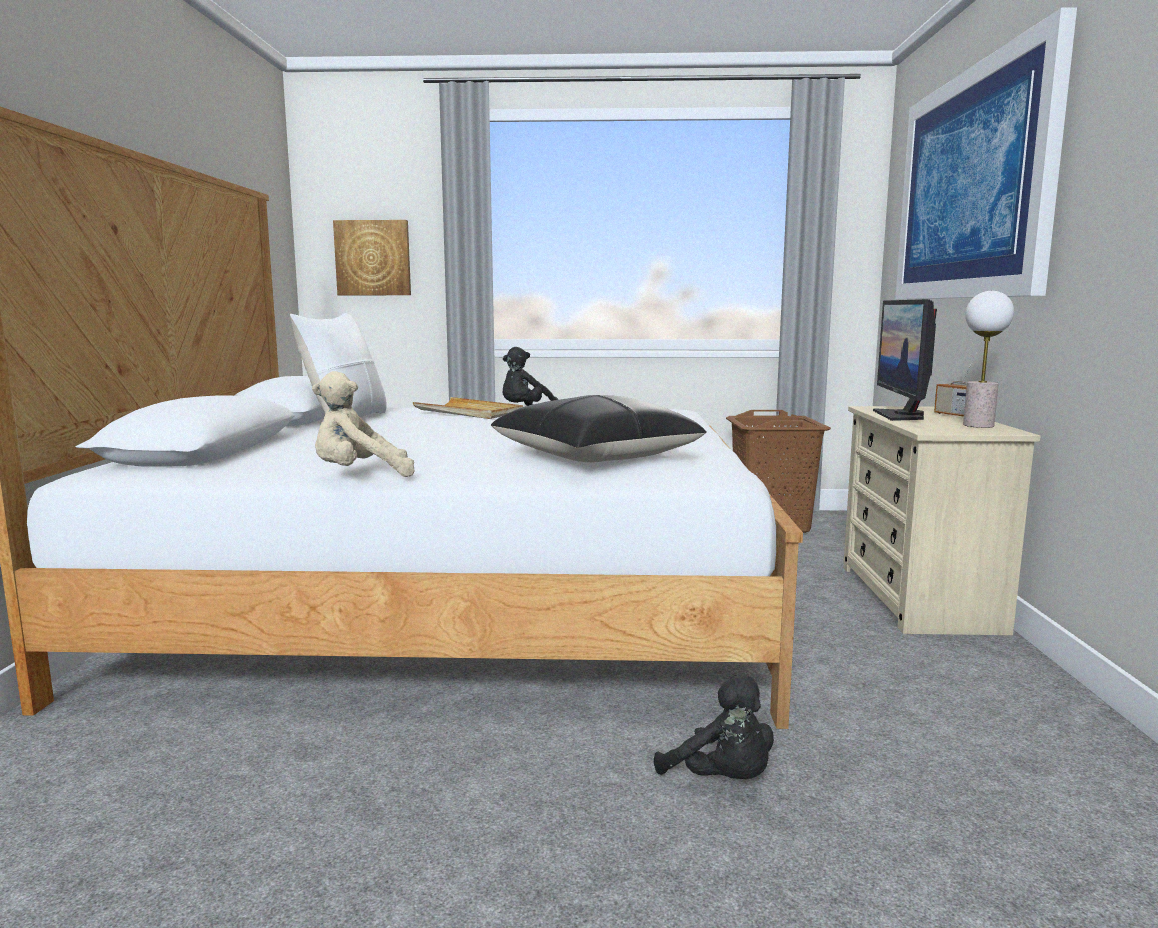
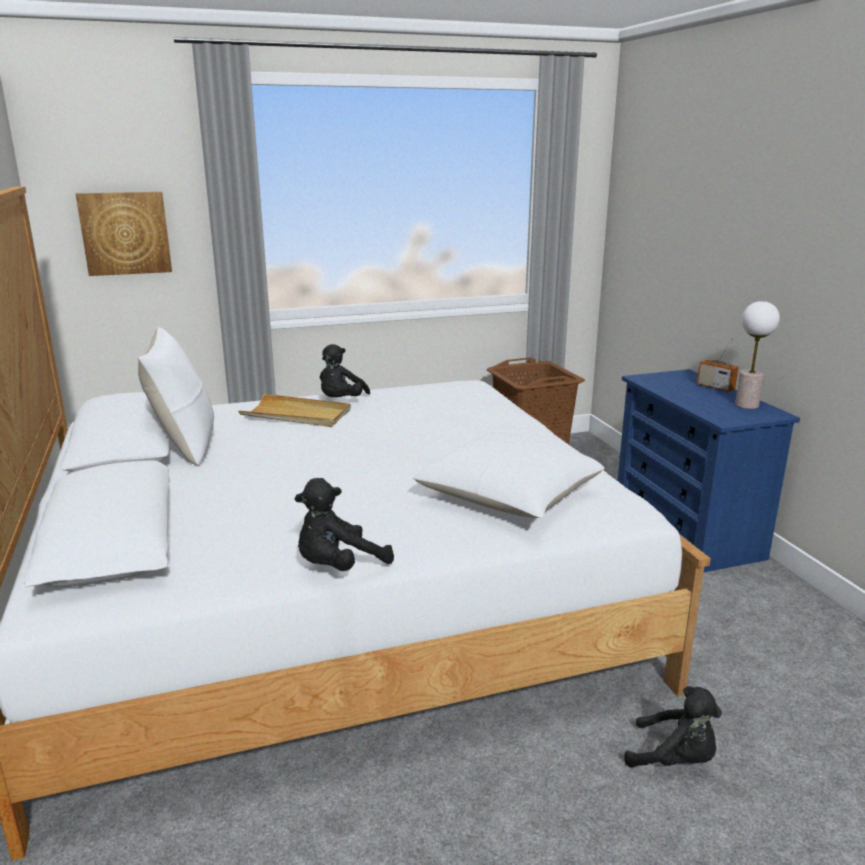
camera: 20 degrees left, 10 degrees up
(360, 476) = (338, 566): beige plush toy -> black plush toy
(595, 456) = (509, 495): black pillow -> white pillow
(901, 415) = (678, 392): monitor -> none
(918, 598) = (686, 530): beige dresser -> blue dresser
(972, 185) = (721, 190): picture -> none

